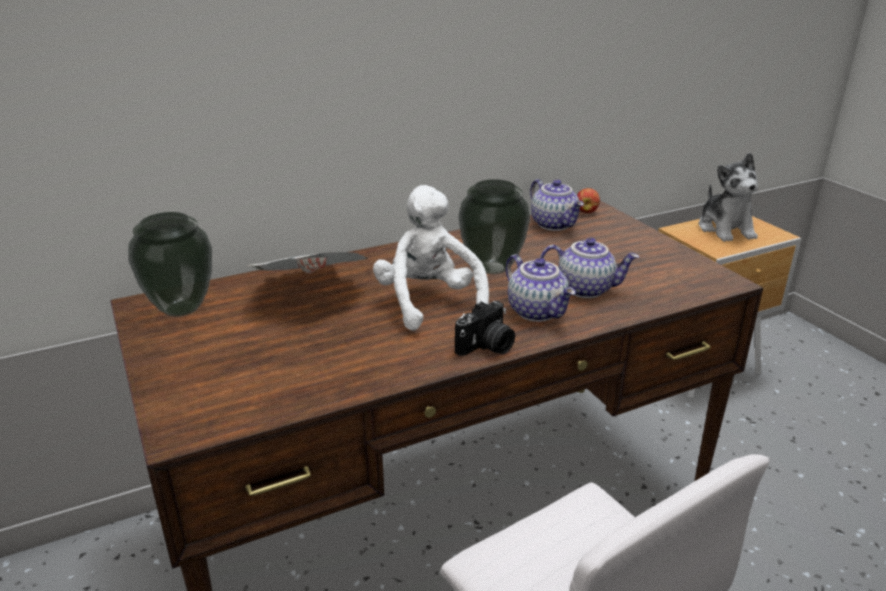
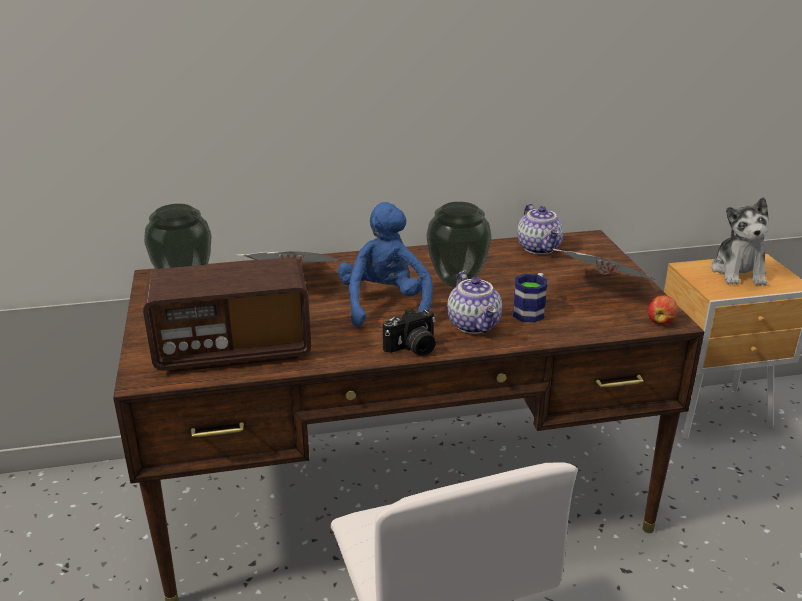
camera: 15 degrees right, 0 degrees up
(278, 379) = (233, 350): none -> radio
(429, 303) = (385, 305): white plush toy -> blue plush toy
(585, 288) = (531, 311): teapot -> mug
(586, 211) = (578, 239): apple -> apple (660, 321)
(643, 258) = (604, 290): none -> newspaper

